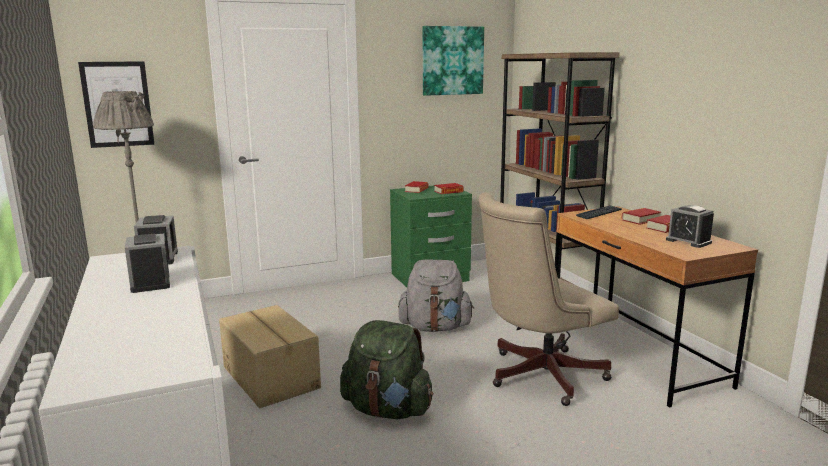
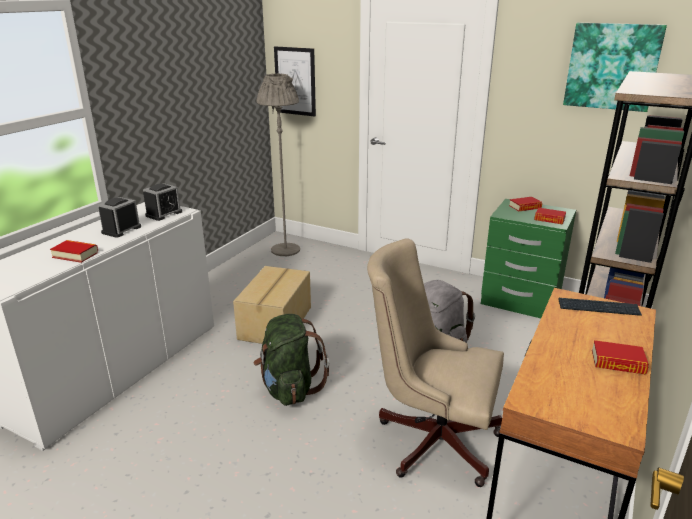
camera: 50 degrees right, 10 degrees up
(640, 220) = (621, 338): book -> book (75, 255)
(688, 241) = (585, 390): alarm clock -> none

